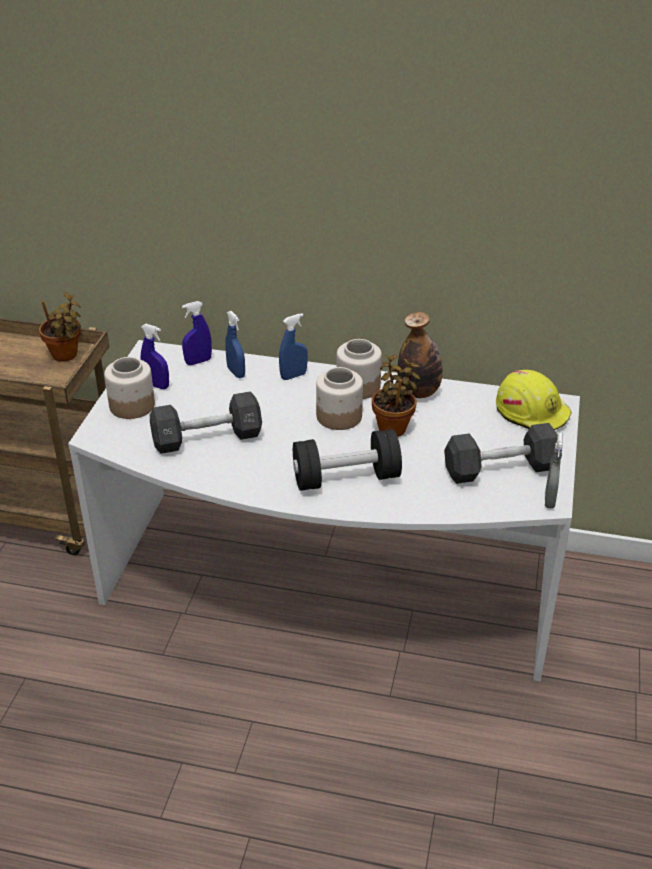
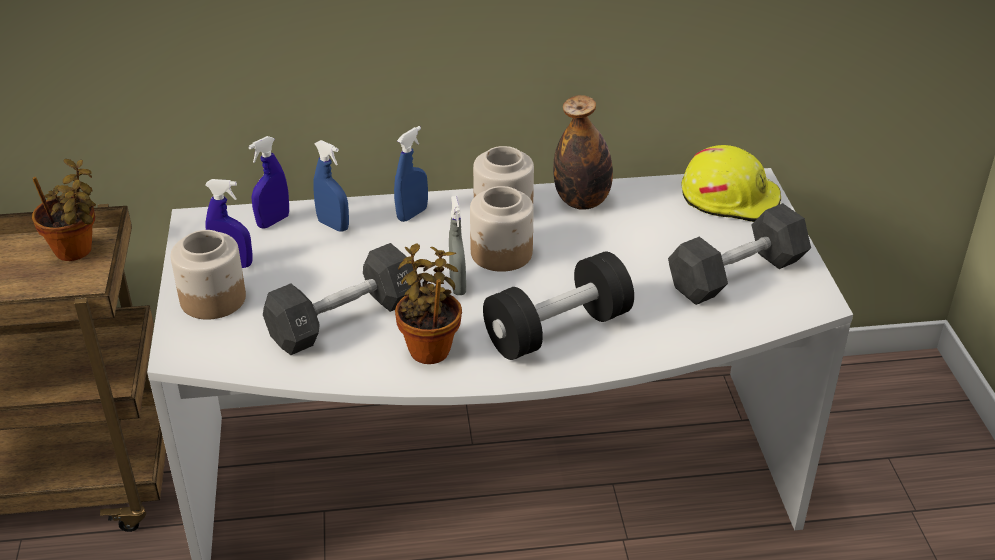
camera: 20 degrees left, 0 degrees up
(393, 427) = (577, 252): potted plant -> potted plant (430, 347)
(549, 500) = (815, 299): grey spray bottle -> grey spray bottle (457, 285)

